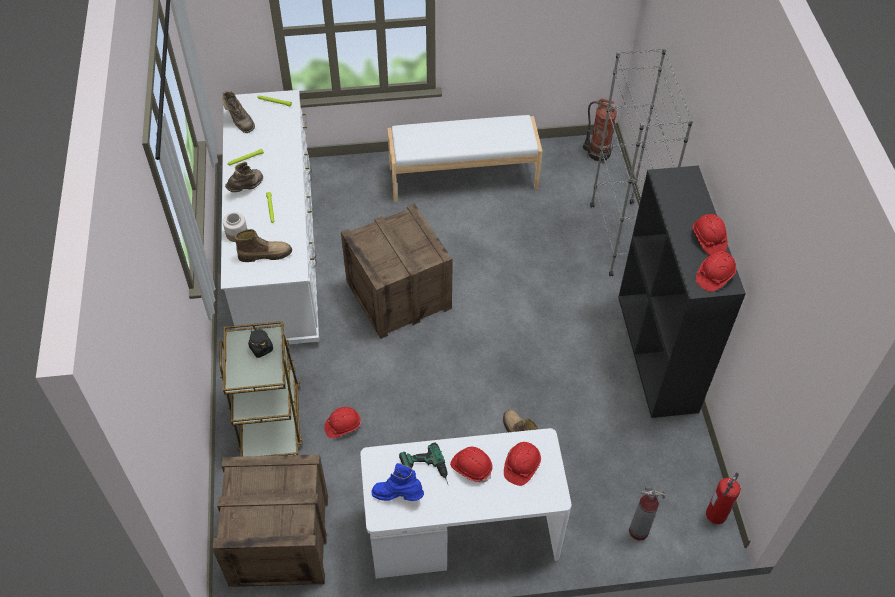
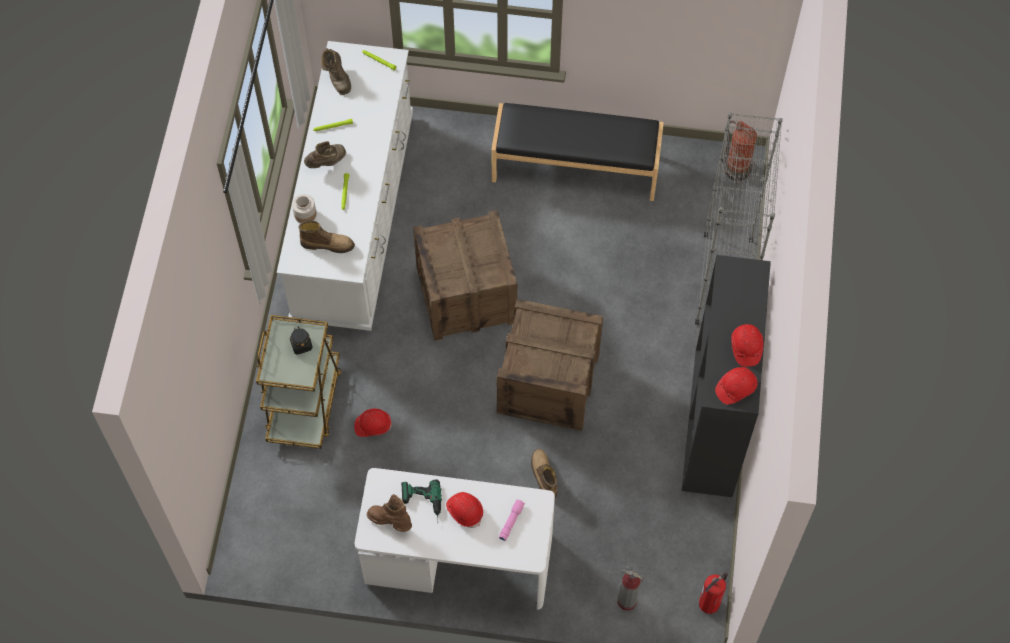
camera: 15 degrees right, 10 degrees up
(280, 541) = (286, 526): crate -> crate (549, 384)
(398, 495) = (391, 521): blue boot -> brown boot
(463, 177) = (575, 167): white bench -> black bench
(521, 466) = (511, 521): red hard hat -> pink flashlight

